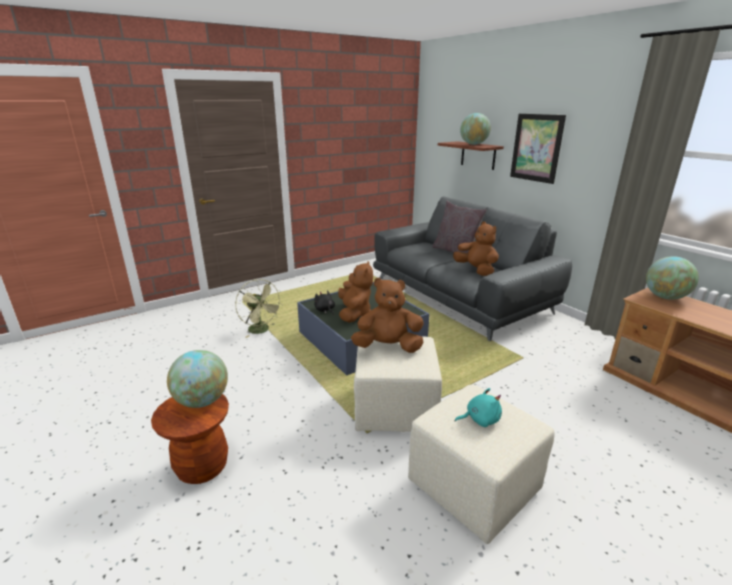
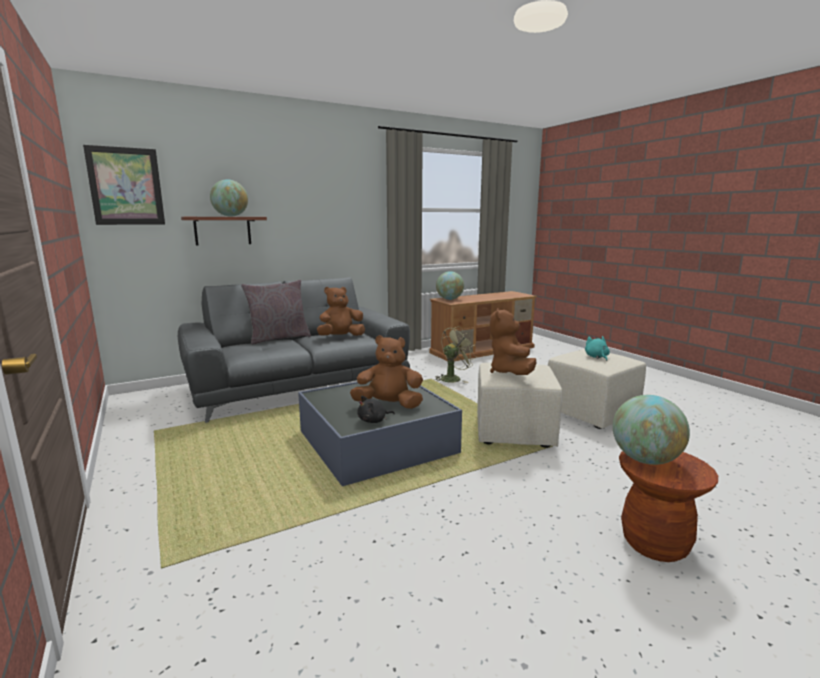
camera: 85 degrees left, 10 degrees down
(262, 330) = (320, 526): green fan -> green fan (453, 378)
(536, 148) = (300, 215): picture -> picture (126, 186)

